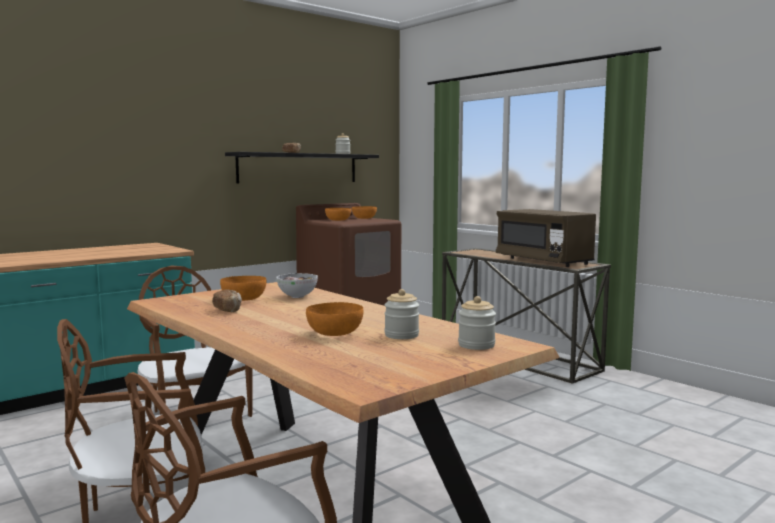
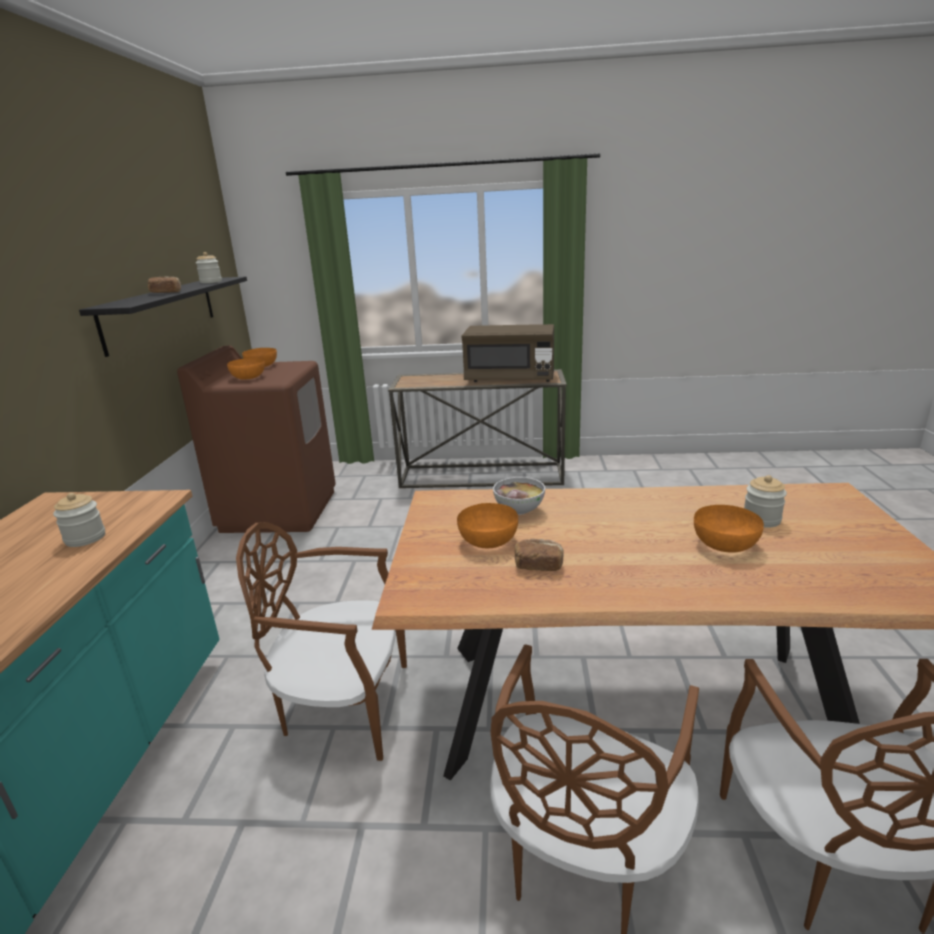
camera: 45 degrees left, 15 degrees up
(476, 345) = (824, 504): jar -> jar (85, 538)

